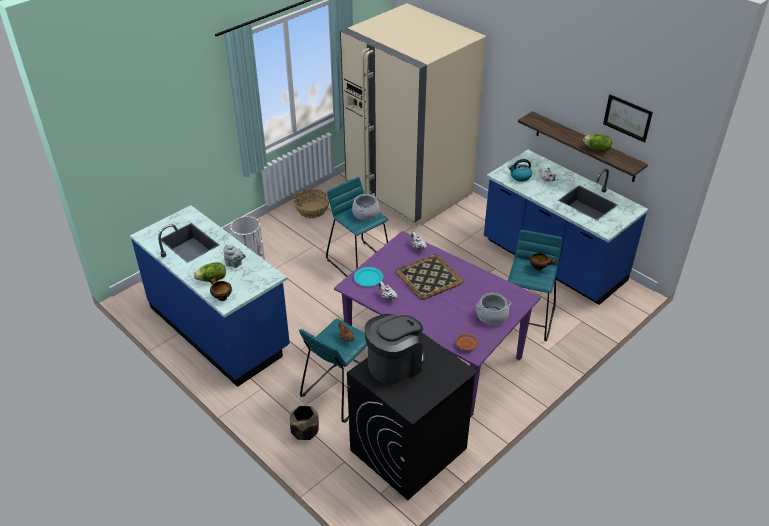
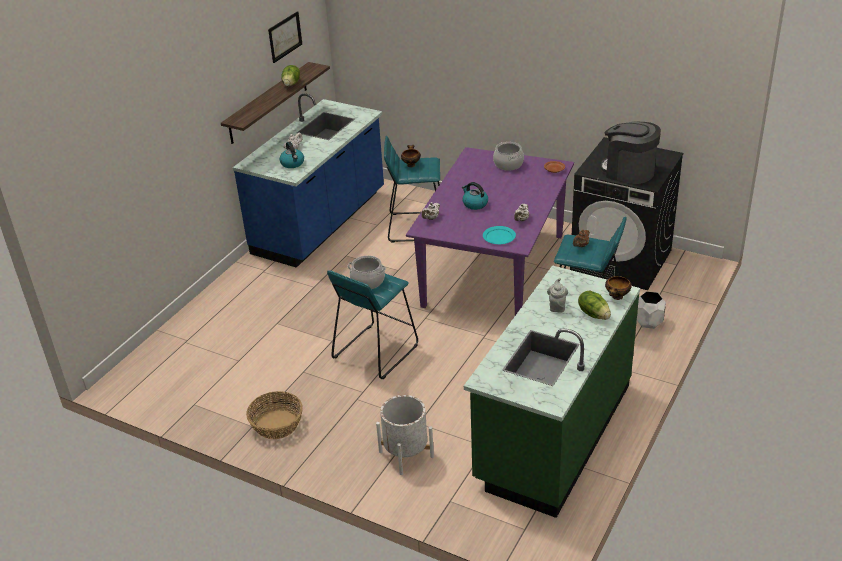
camera: 105 degrees left, 5 degrees down
(219, 328) = (552, 433): blue counter -> green counter
(305, 431) = (648, 322): brown planter -> white planter
(409, 190) = (207, 346): beige fridge -> none
(428, 277) = (474, 204): tray -> kettle

